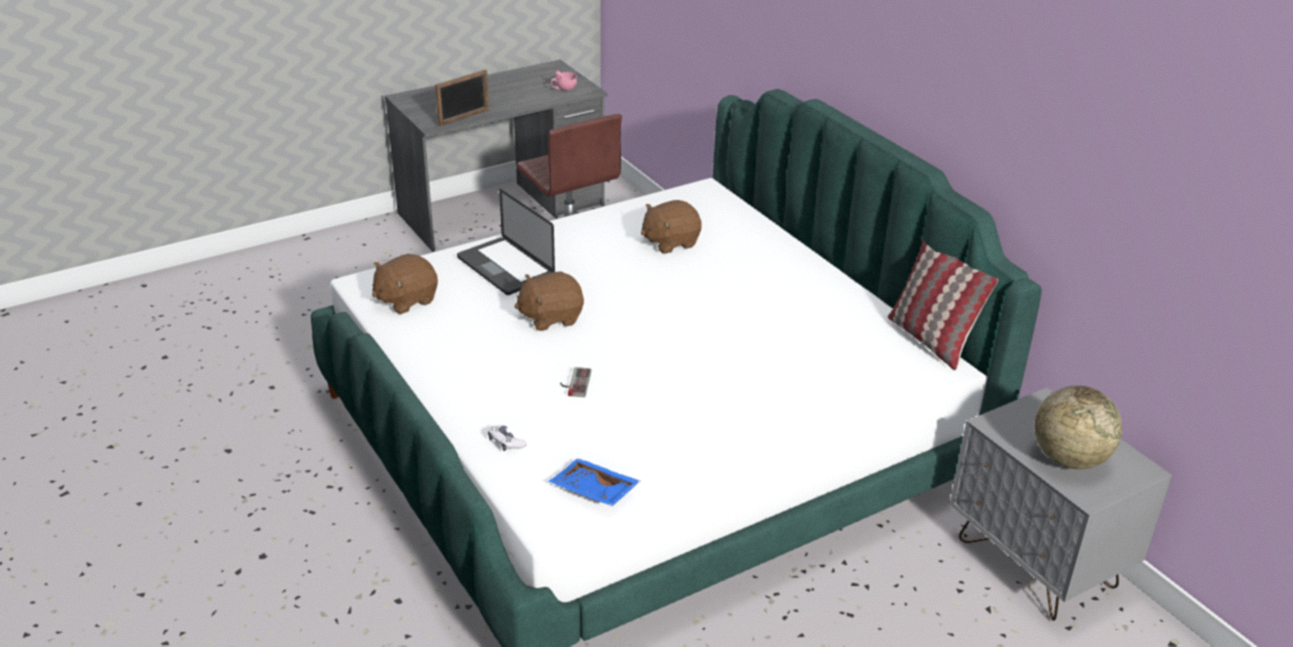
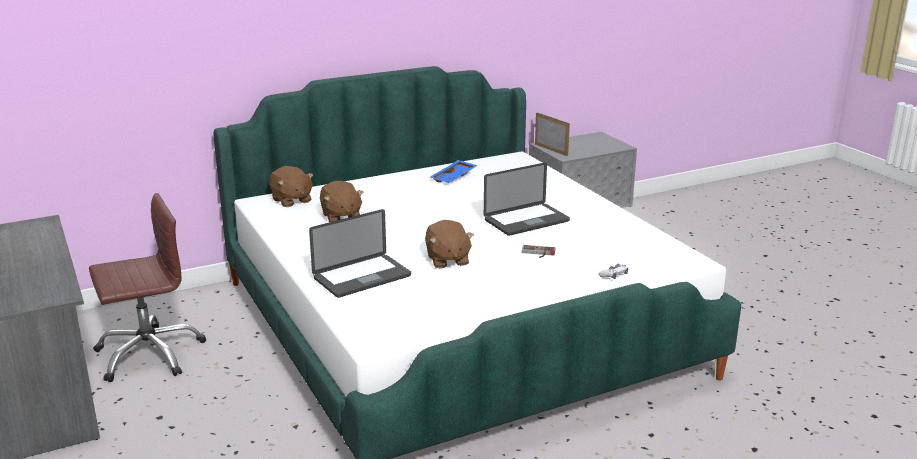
camera: 85 degrees left, 10 degrees down
(406, 300) = (409, 319): brown plush toy -> brown plush toy (291, 200)
(464, 117) = (58, 279): picture frame -> picture frame (551, 149)
(563, 88) = (28, 232): pink cup -> none
(593, 491) = (659, 249): blue tray -> blue tray (454, 178)
(681, 375) = (526, 221): none -> laptop
(931, 340) = (486, 158): pillow -> none
(1069, 459) = (593, 146): globe -> none

